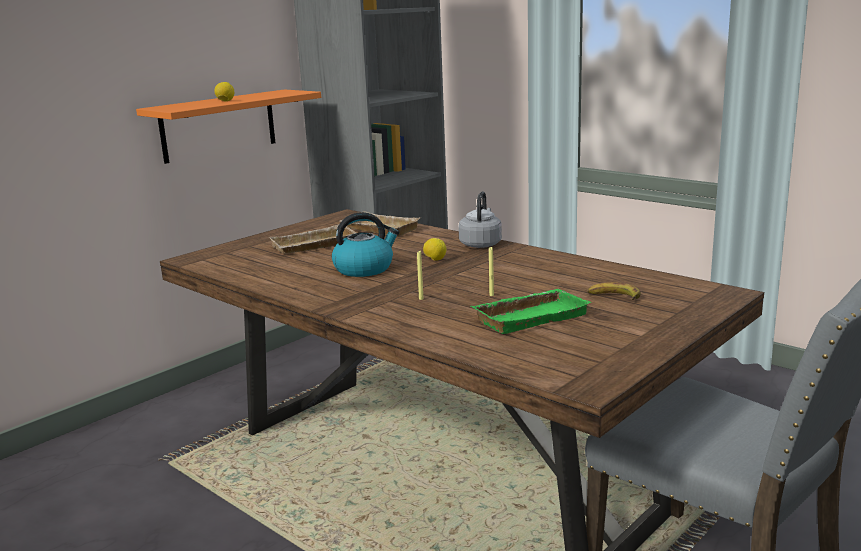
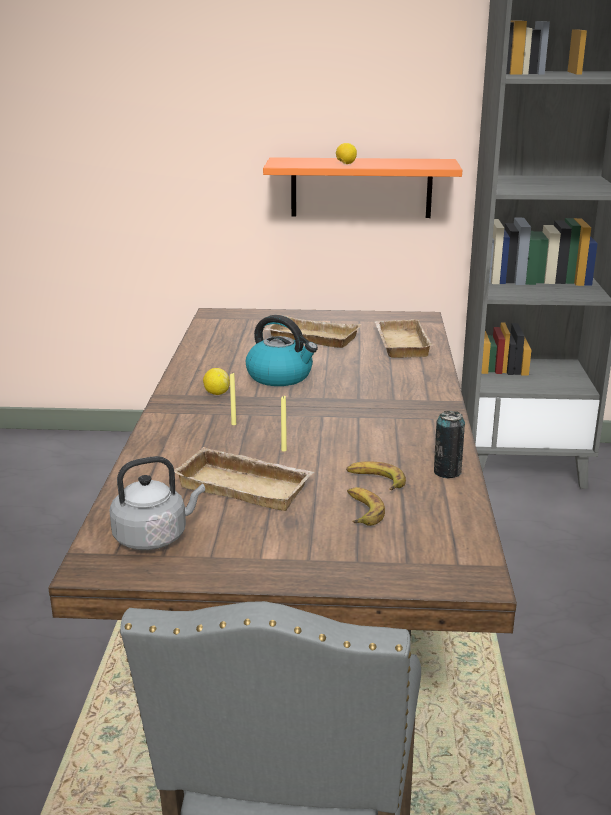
camera: 50 degrees right, 5 degrees up
(435, 260) = (348, 394): lemon -> lemon (216, 393)
(481, 244) = (431, 397): grey kettle -> grey kettle (154, 537)
(530, 316) = (247, 486): green tray -> beige tray
(577, 284) = (375, 480): none -> banana
(592, 266) = (447, 472): none -> can

